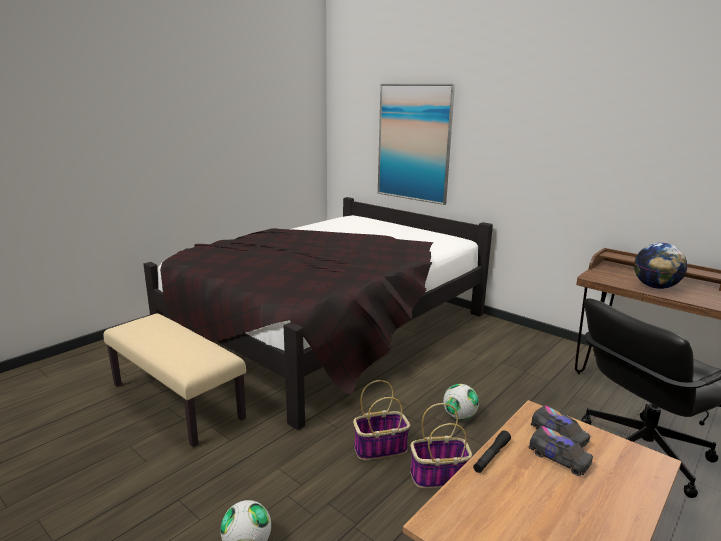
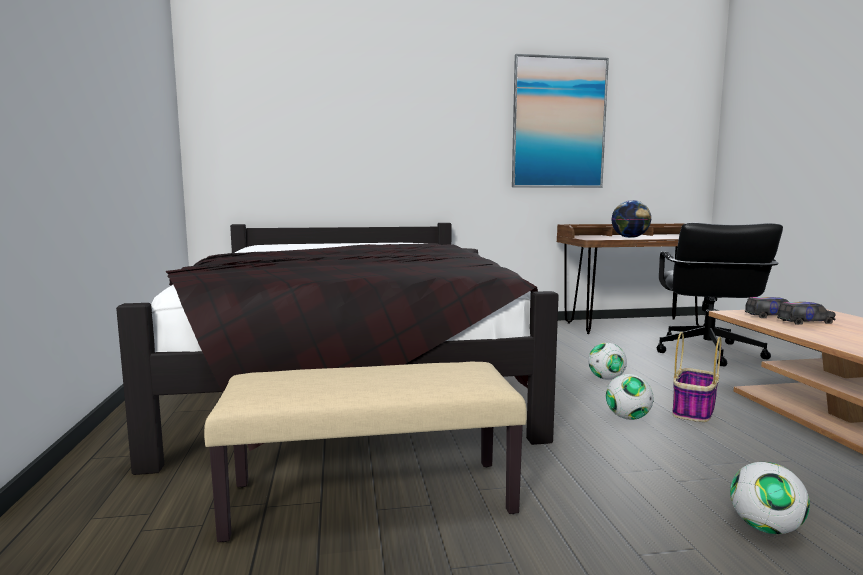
camera: 50 degrees left, 10 degrees down
(381, 448) = (628, 418): basket -> football
(414, 143) = (337, 143): picture -> picture (559, 123)
(491, 456) = (795, 332): black flashlight -> none

